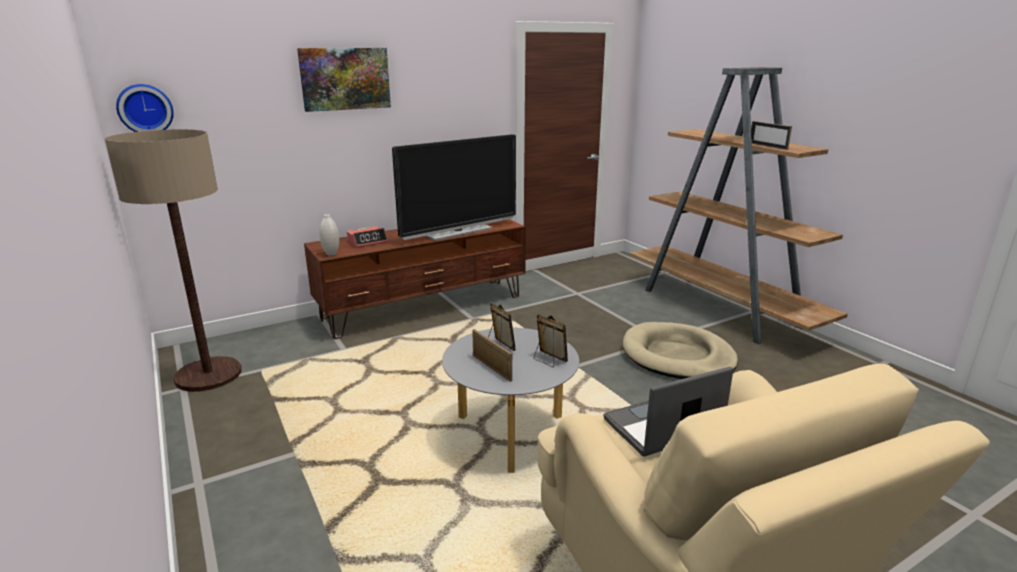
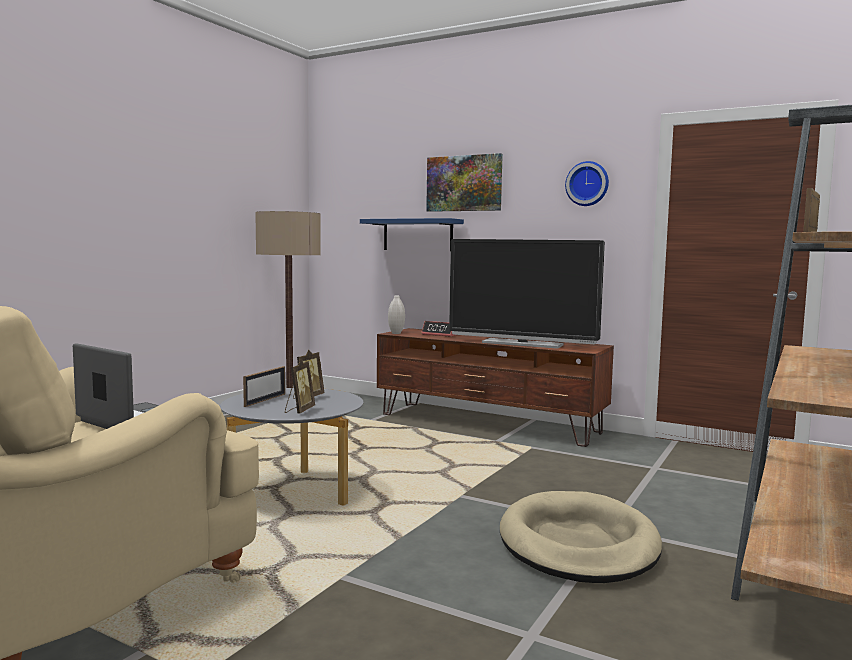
camera: 60 degrees right, 15 degrees down
(145, 109) = (331, 205): wall clock -> wall clock (587, 184)
(294, 139) = (417, 235): none -> blue shelf

